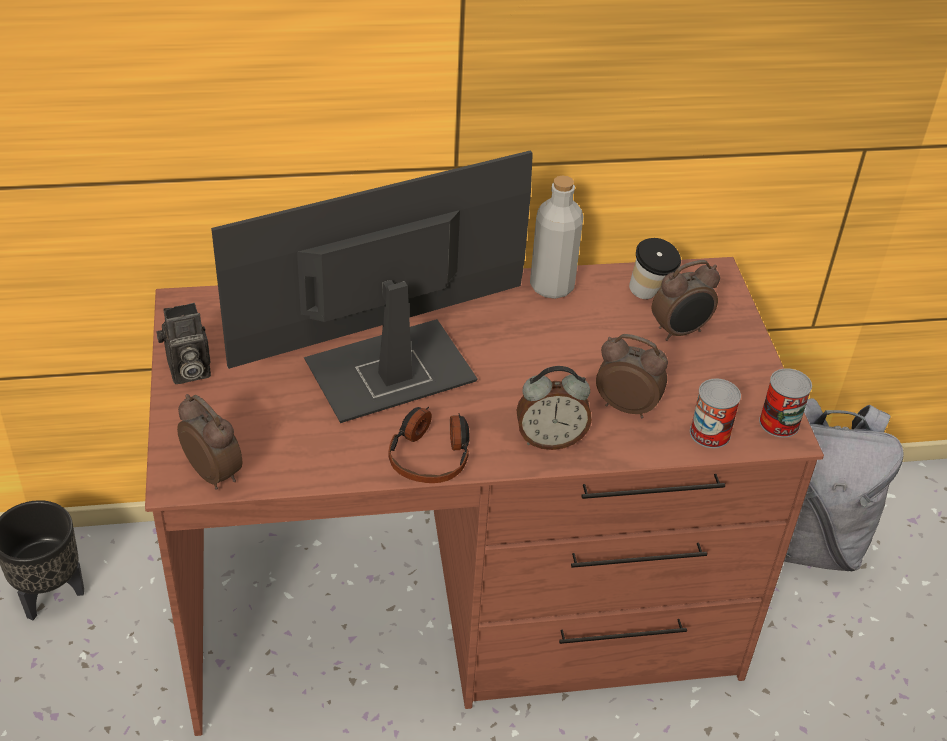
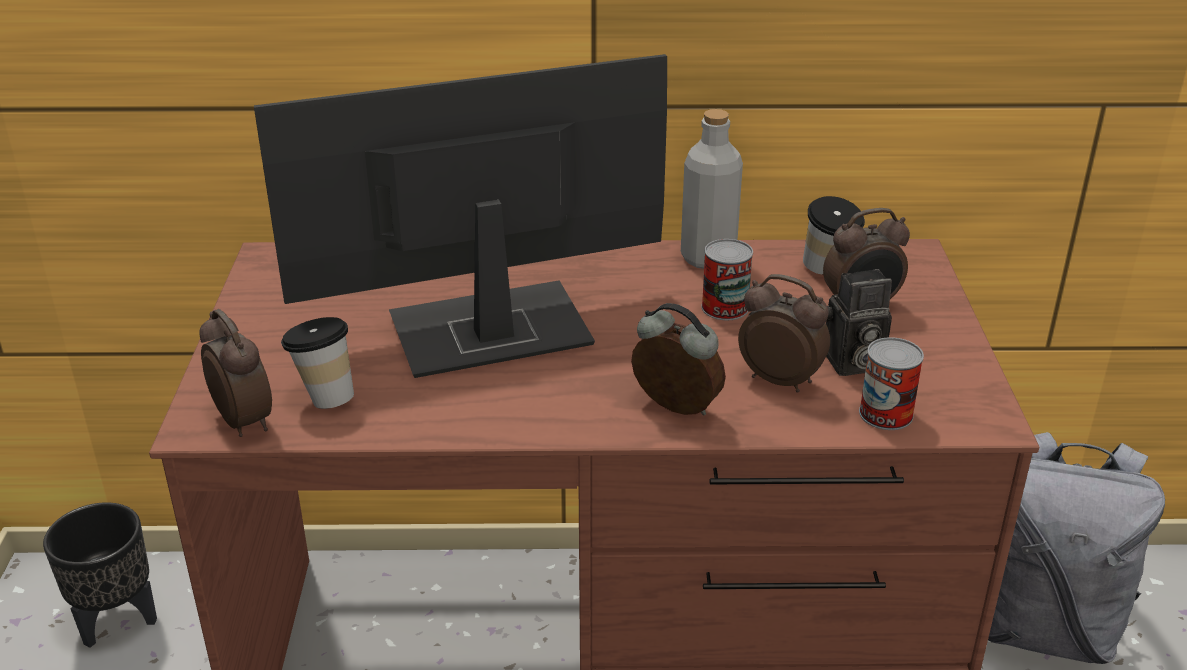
camera: 10 degrees right, 10 degrees down
(187, 372) = (249, 320): camera -> camera (851, 363)
(272, 445) = (324, 397): none -> cup
(431, 454) = (518, 417): headphones -> none
(550, 439) = (674, 409): alarm clock -> alarm clock turned 150 degrees counterclockwise
(779, 423) = (981, 407): can -> can (725, 307)

